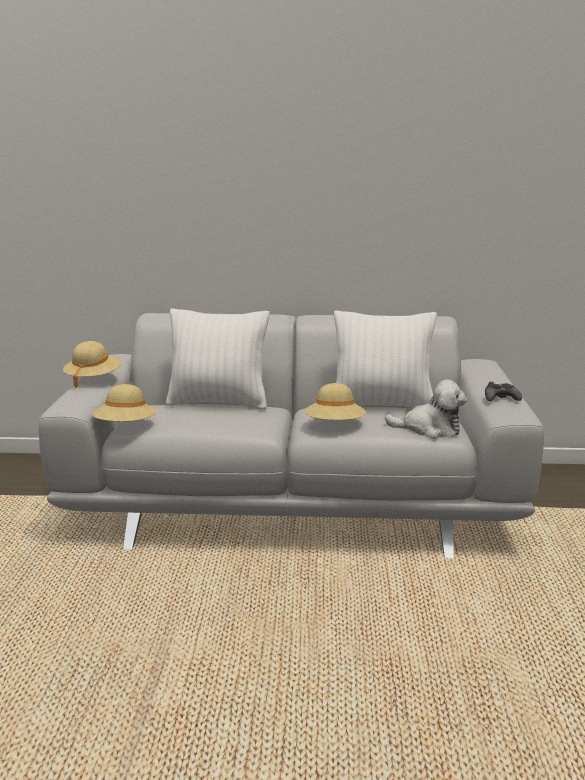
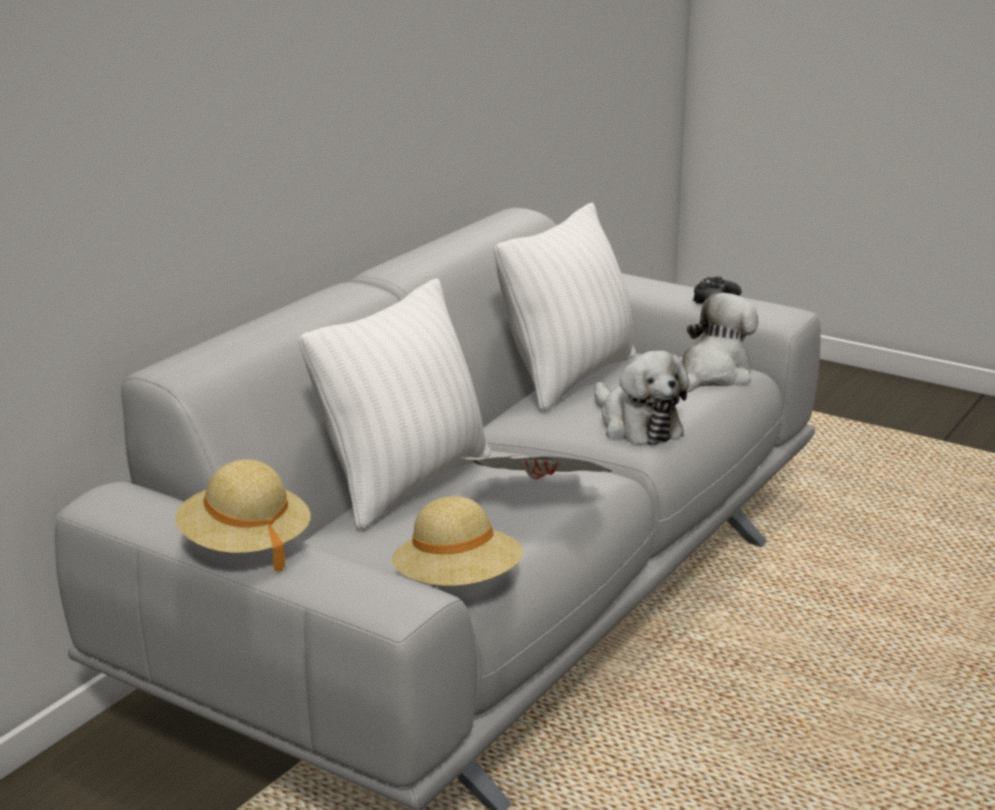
camera: 60 degrees left, 5 degrees up
(217, 423) = (537, 501): none -> newspaper
(335, 426) = (637, 425): beige hat -> plush toy

